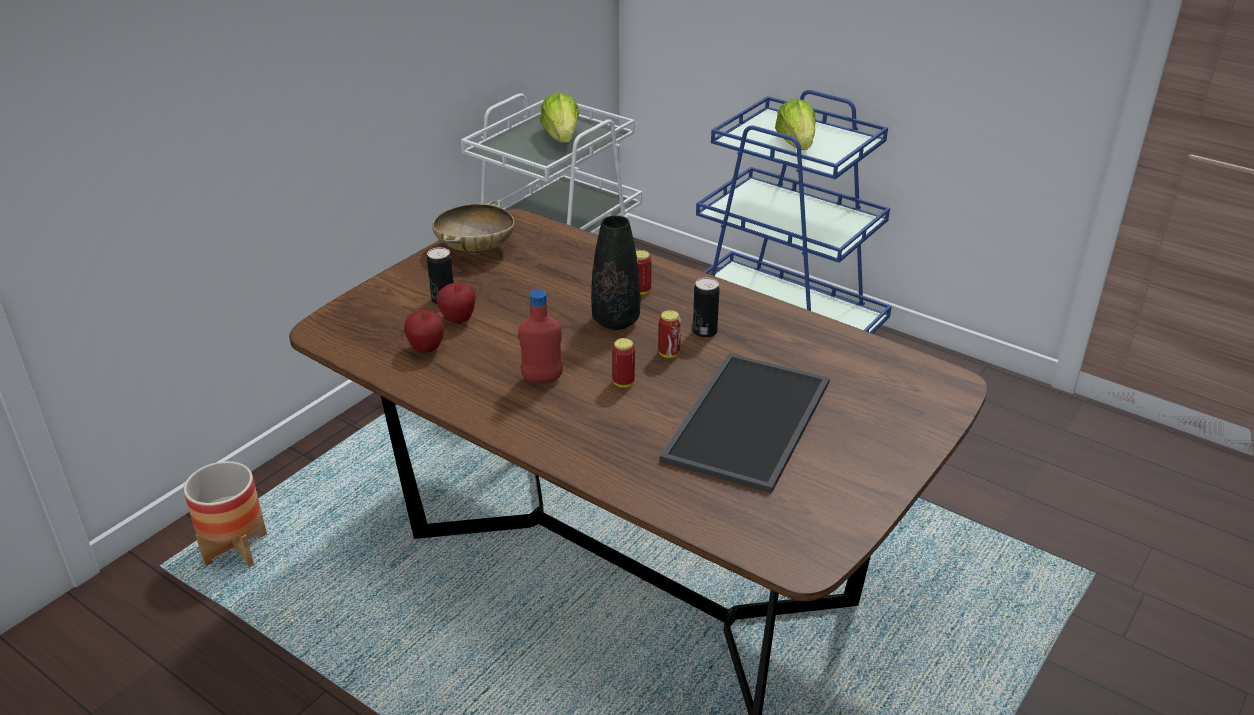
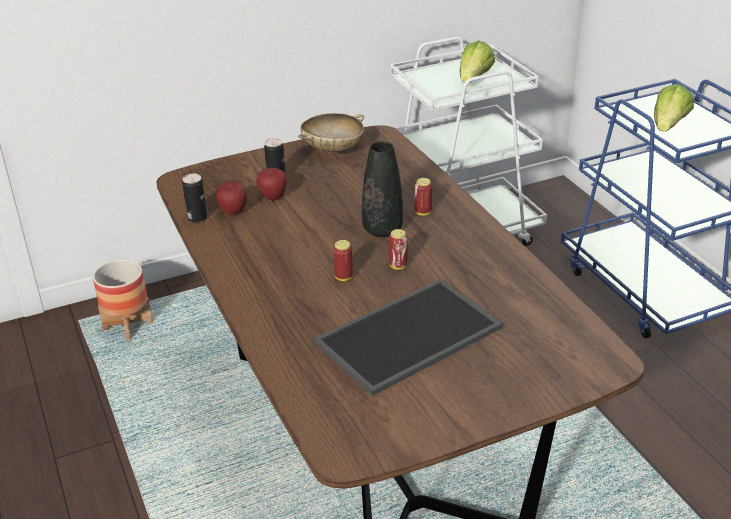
camera: 30 degrees right, 0 degrees up
(542, 379) = (289, 256): red bottle -> none
(704, 332) = (442, 257): can -> can (197, 218)

